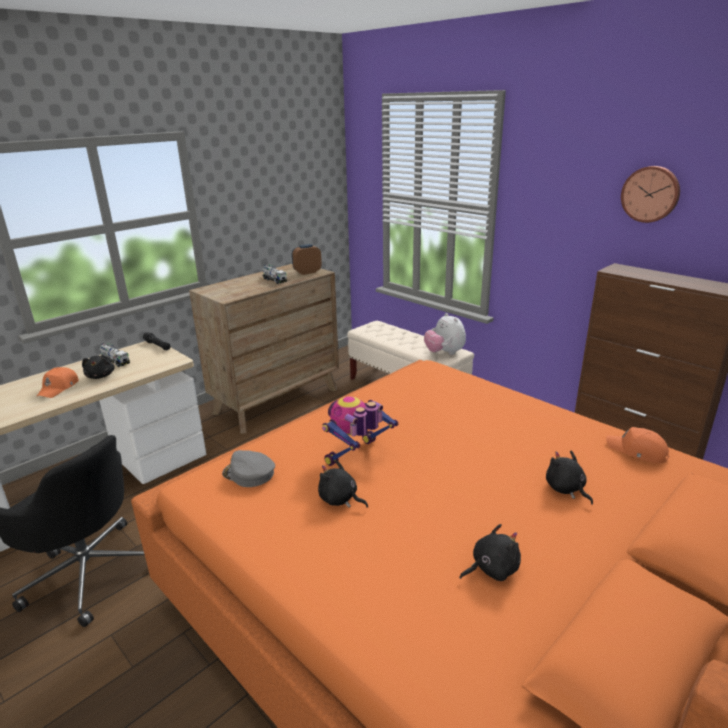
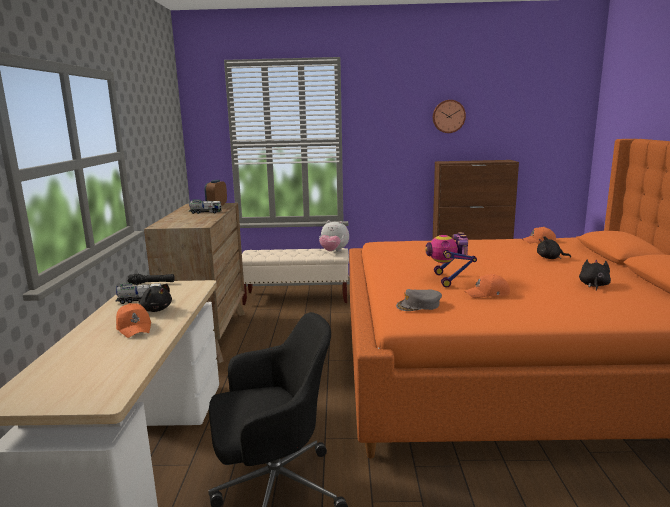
camera: 45 degrees left, 10 degrees down
(340, 499) = (488, 294): black plush toy -> orange cap

